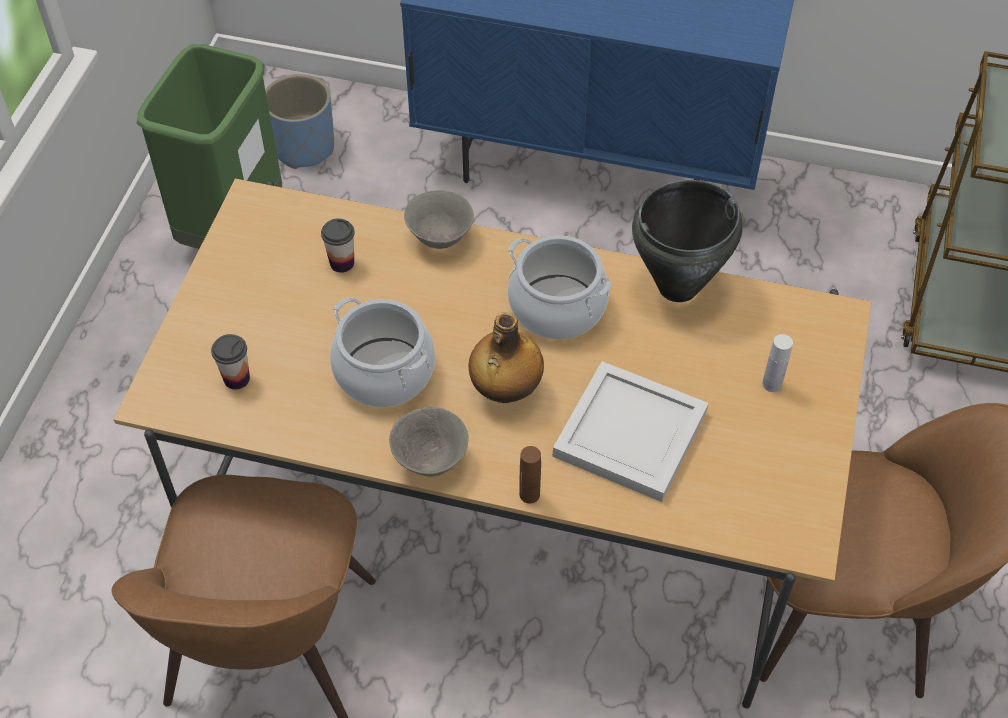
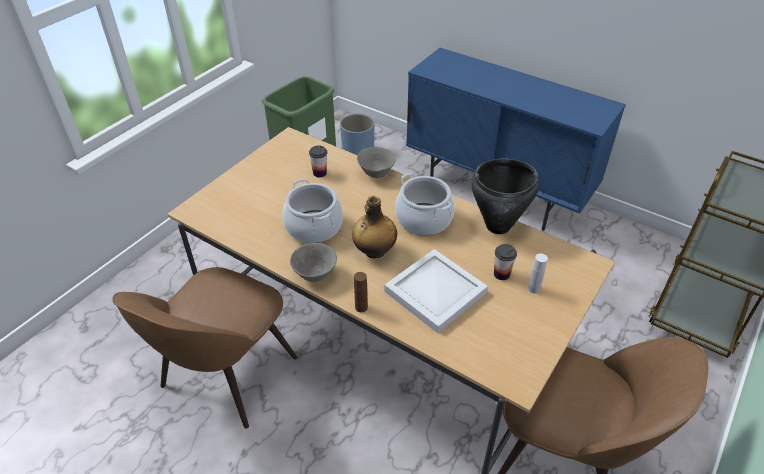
camera: 20 degrees right, 10 degrees down
(236, 378) = (237, 211): cup -> cup (501, 274)

